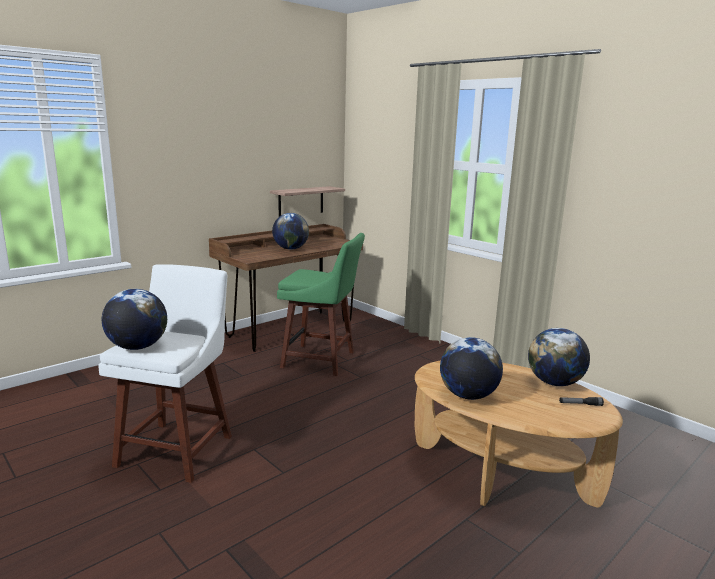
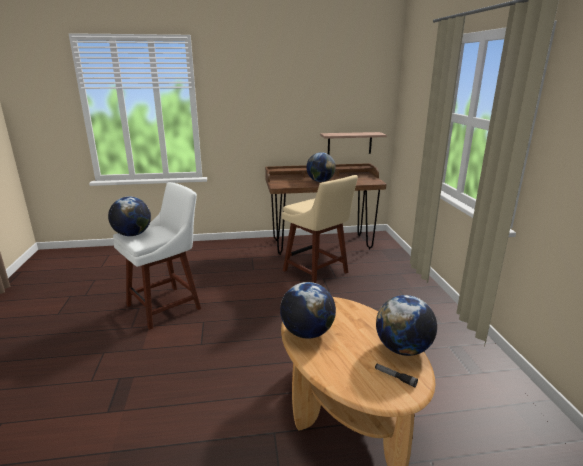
camera: 35 degrees right, 5 degrees up
(322, 360) = (317, 272): green stool -> beige stool

